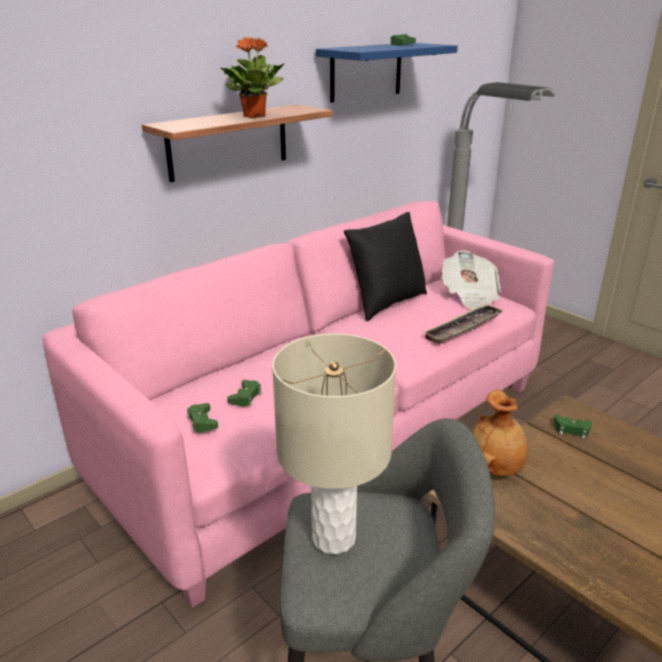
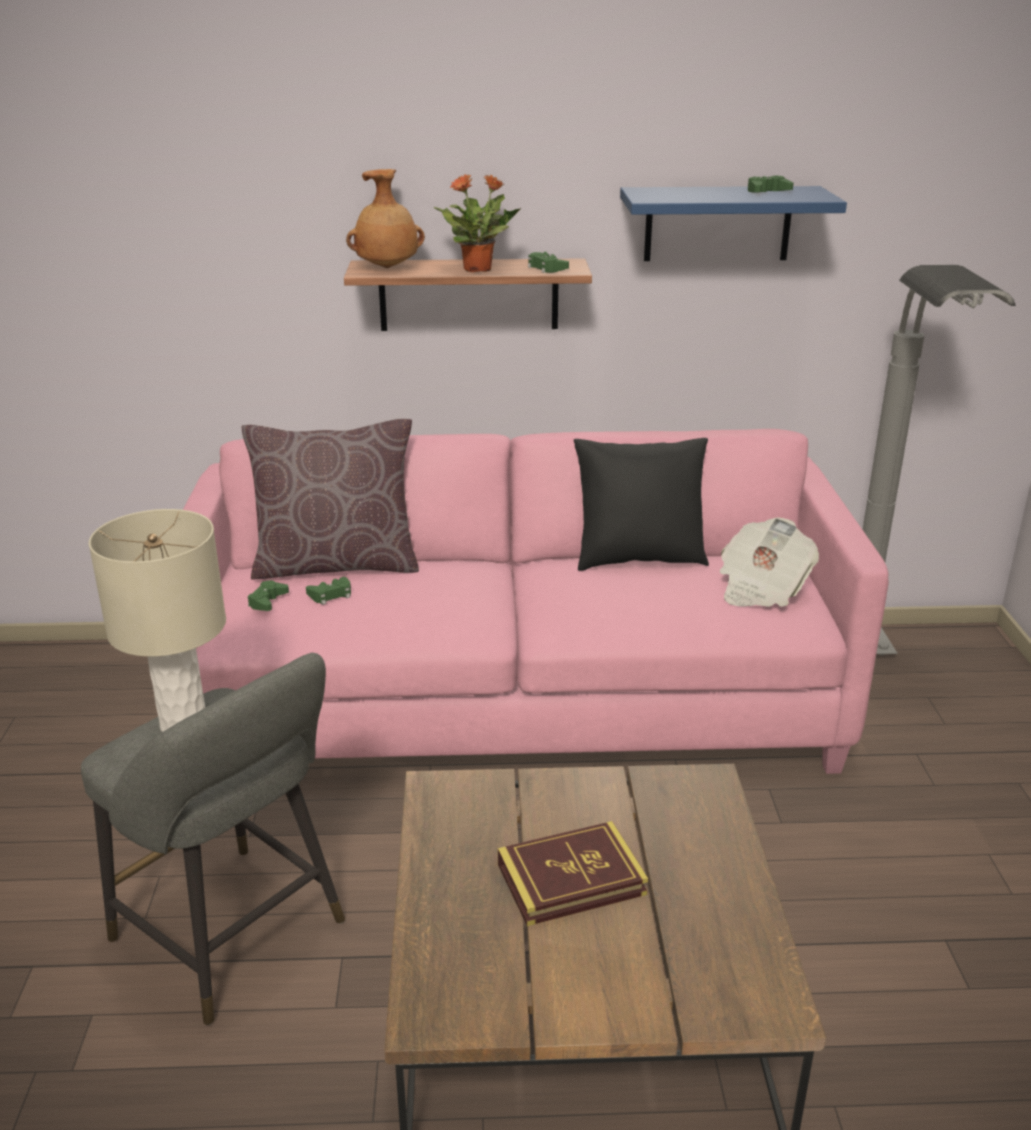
camera: 40 degrees right, 0 degrees up
(210, 376) = (336, 564): none -> brown pillow
(463, 328) = (678, 622): tray -> none
(495, 468) = (506, 787): brown vase -> brown vase (387, 268)
(572, 429) = (665, 799): green game controller -> green game controller (546, 268)
(607, 500) = (571, 879): none -> book

